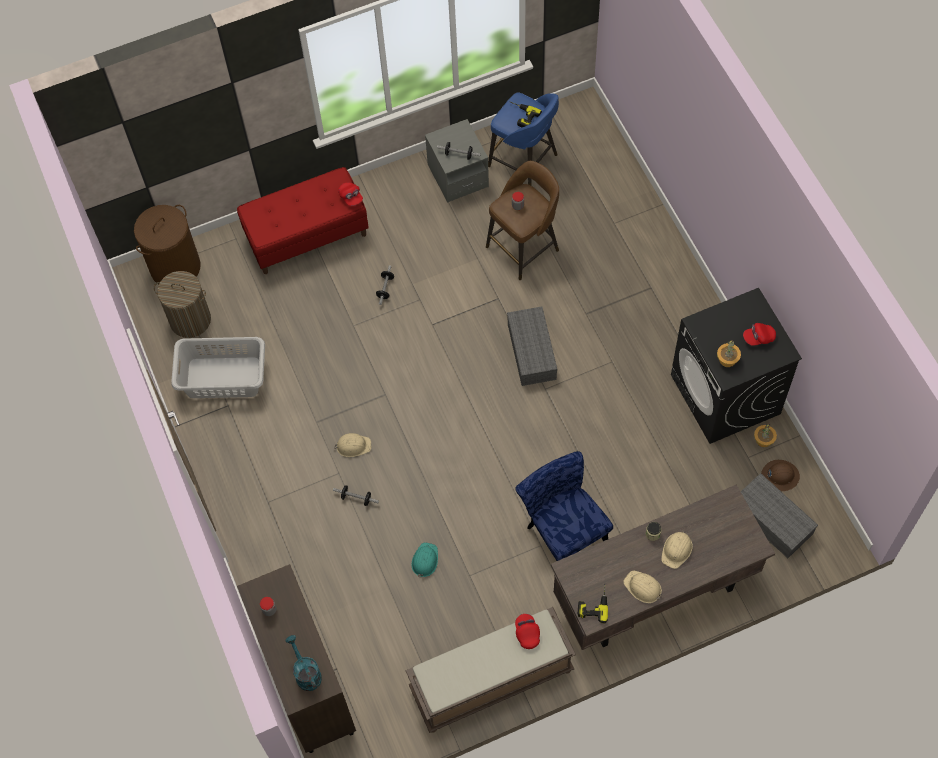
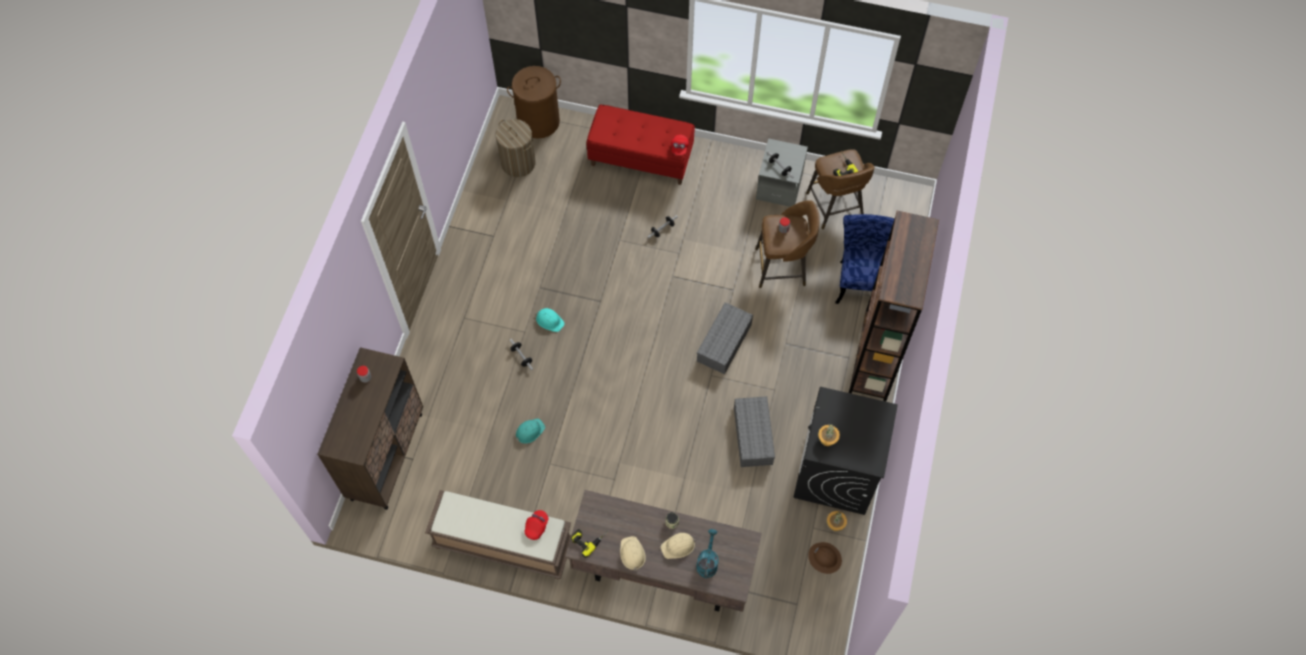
camera: 35 degrees right, 0 degrees up
(223, 377) = (506, 215): grey laundry basket -> none
(306, 673) = (352, 435): turquoise watering can -> turquoise watering can (707, 562)
(353, 446) = (549, 320): beige hard hat -> turquoise hard hat
(524, 161) = (835, 207): blue stool -> brown stool
(563, 530) = (638, 480): blue chair -> blue chair (862, 279)
(672, 271) = (875, 357): none -> brown bookcase
(758, 338) = (864, 440): red cap -> none
(770, 520) = (790, 584): grey storage box -> grey storage box (752, 435)

